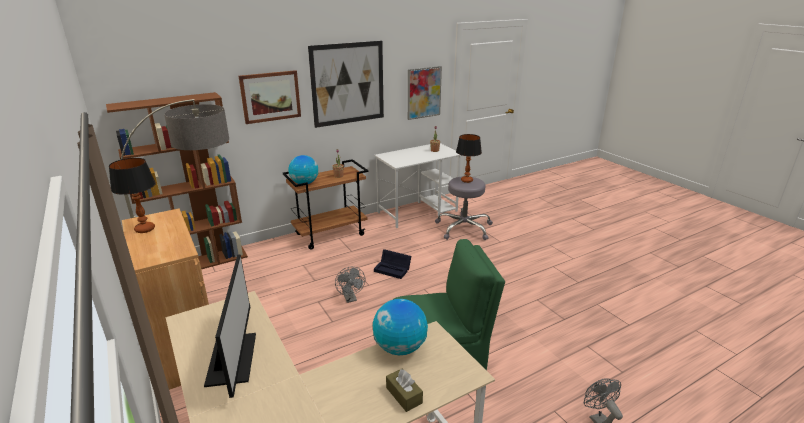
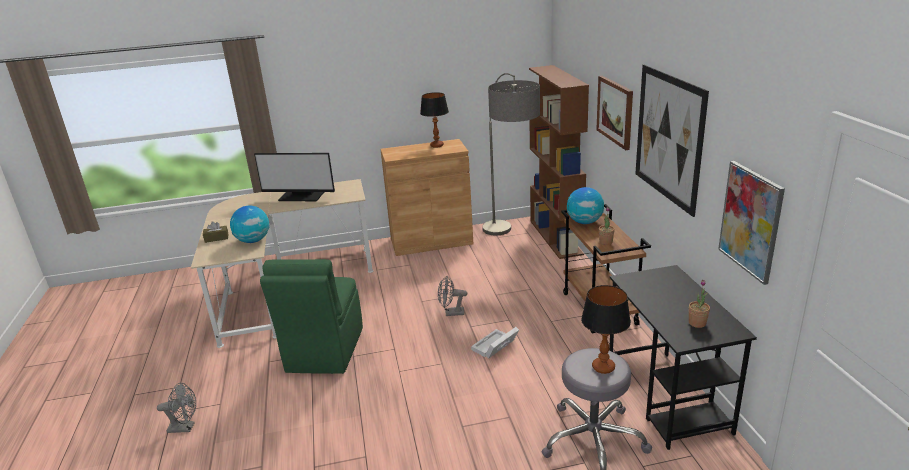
camera: 110 degrees right, 0 degrees up
(393, 269) = (494, 347): black storage box -> white storage box
(418, 212) = (667, 398): white desk -> black desk

